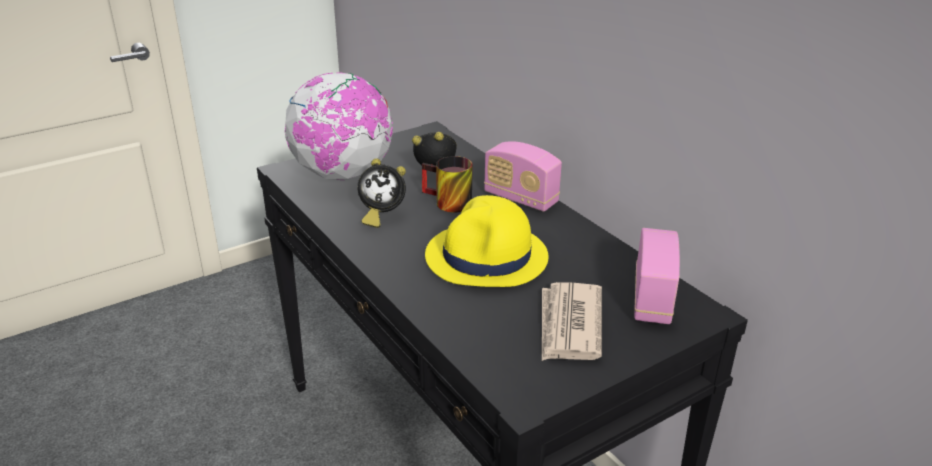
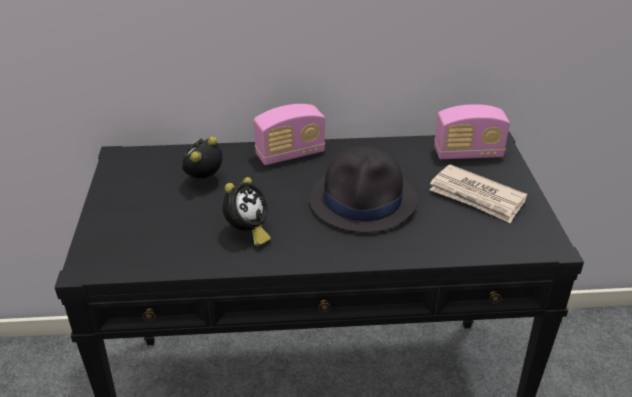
camera: 60 degrees left, 5 degrees up
(343, 175) = (144, 232): globe -> none
(446, 203) = (261, 191): mug -> none
(487, 258) = (363, 200): yellow hat -> black hat
(652, 299) = (468, 154): radio -> radio turned 135 degrees clockwise

